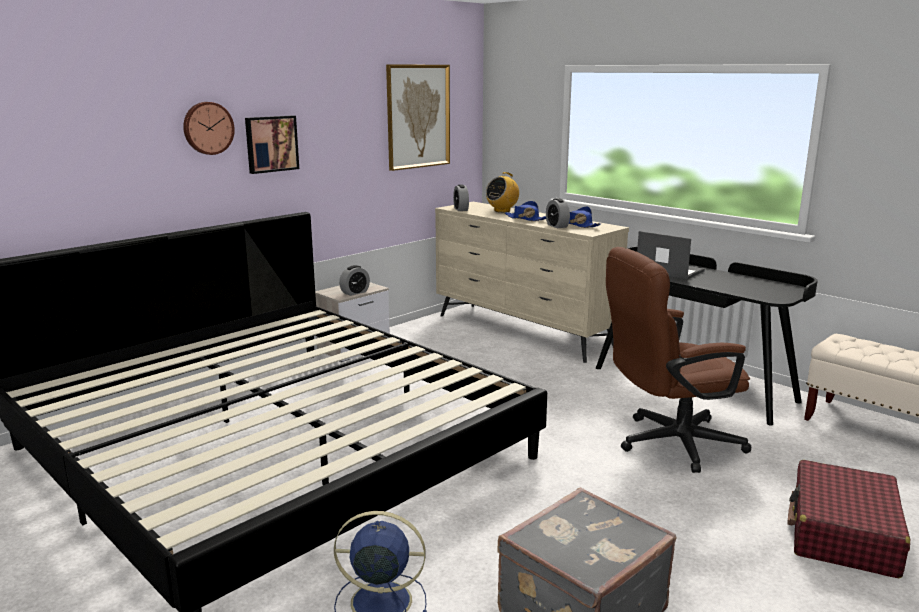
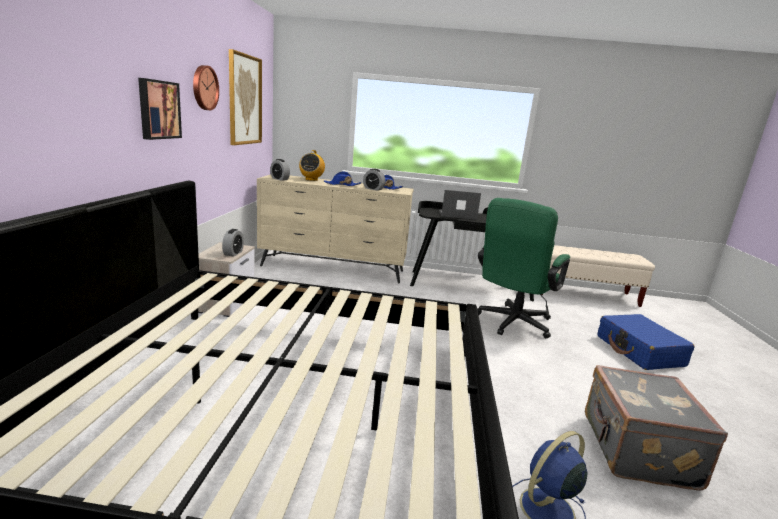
camera: 40 degrees left, 0 degrees up
(207, 128) = (107, 83): wall clock -> wall clock (204, 87)
(668, 443) = (511, 324): brown office chair -> green office chair
(843, 533) = (639, 351): red suitcase -> blue suitcase

